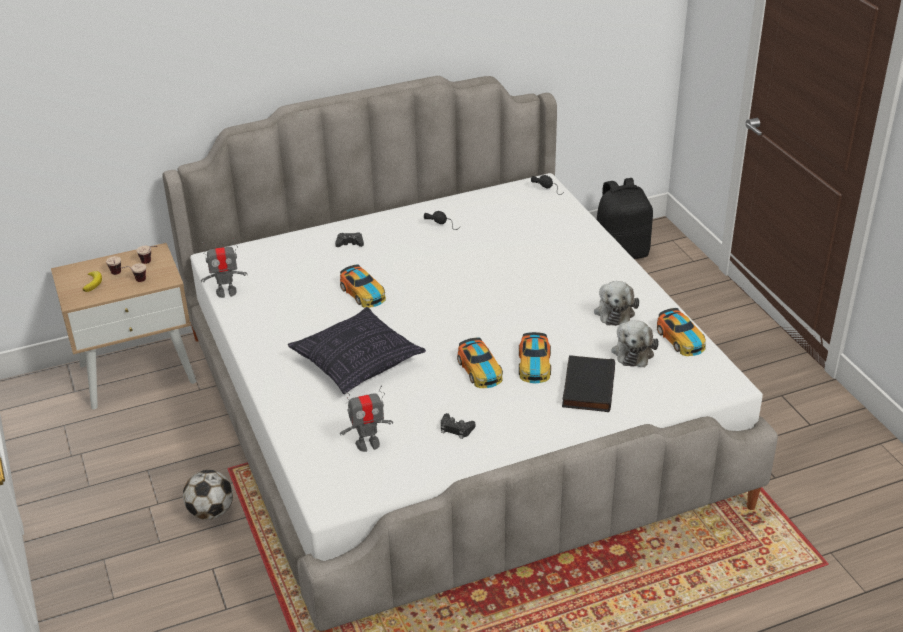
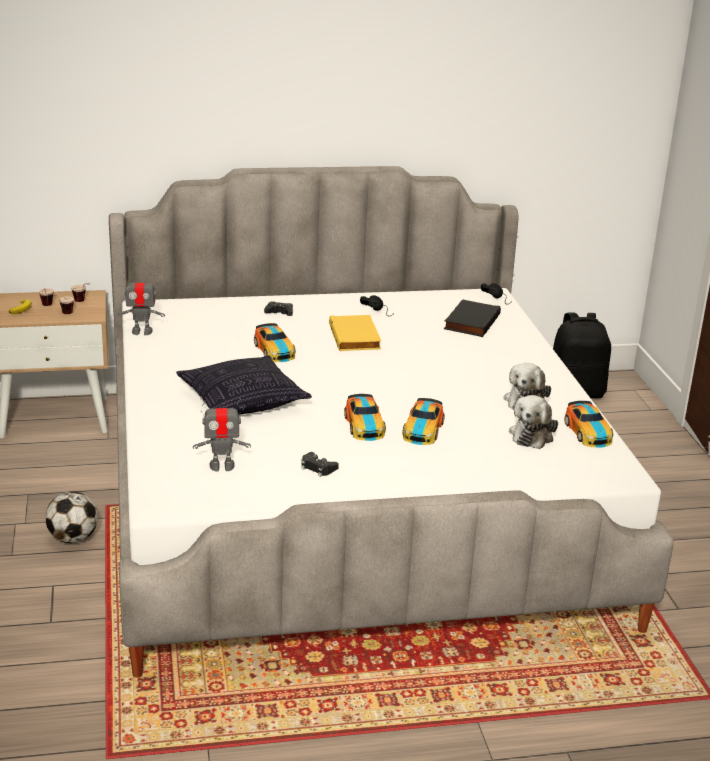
camera: 10 degrees right, 10 degrees down
(433, 261) = (356, 337): none -> yellow book
(586, 387) = (470, 455): black book -> black book (470, 321)

